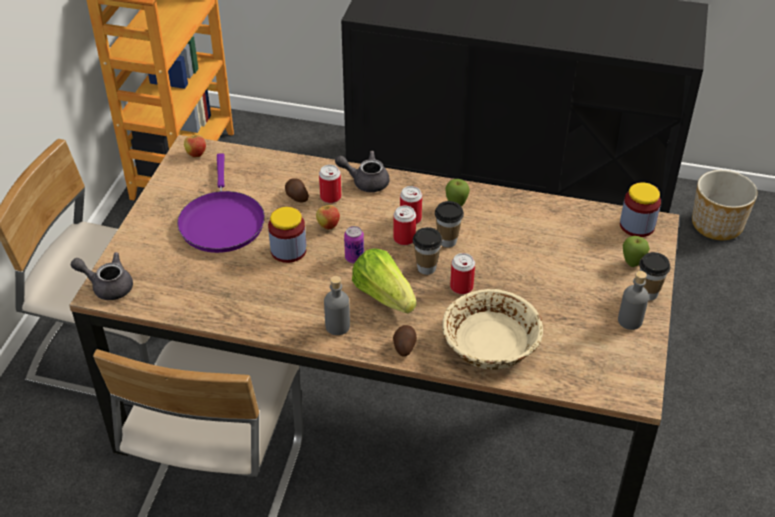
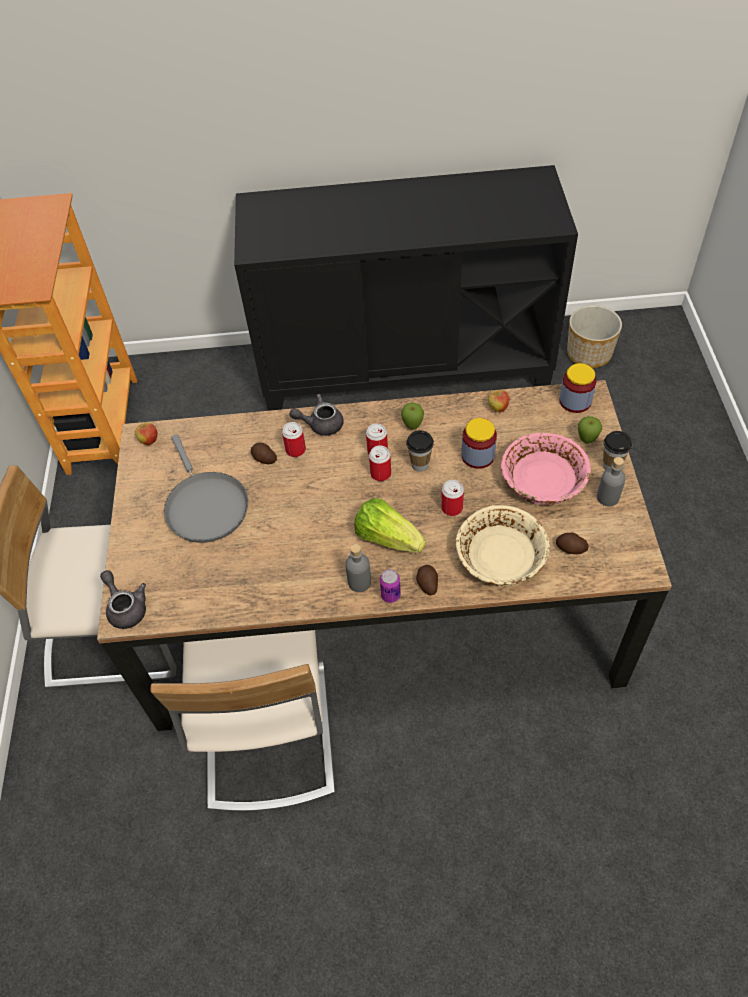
camera: 15 degrees left, 10 degrees up
(108, 286) = (126, 607): grey teapot -> grey teapot turned 60 degrees clockwise
(221, 221) = (205, 505): purple frying pan -> grey frying pan
(288, 250) = (281, 517): jar -> jar (478, 456)
(328, 225) = (306, 480): apple -> apple (497, 408)
(354, 258) = (344, 507): can -> can (390, 595)
(426, 268) = (413, 498): cup -> none
(567, 356) = (570, 549): none -> potato
(568, 287) = (543, 480): none -> pink bowl

